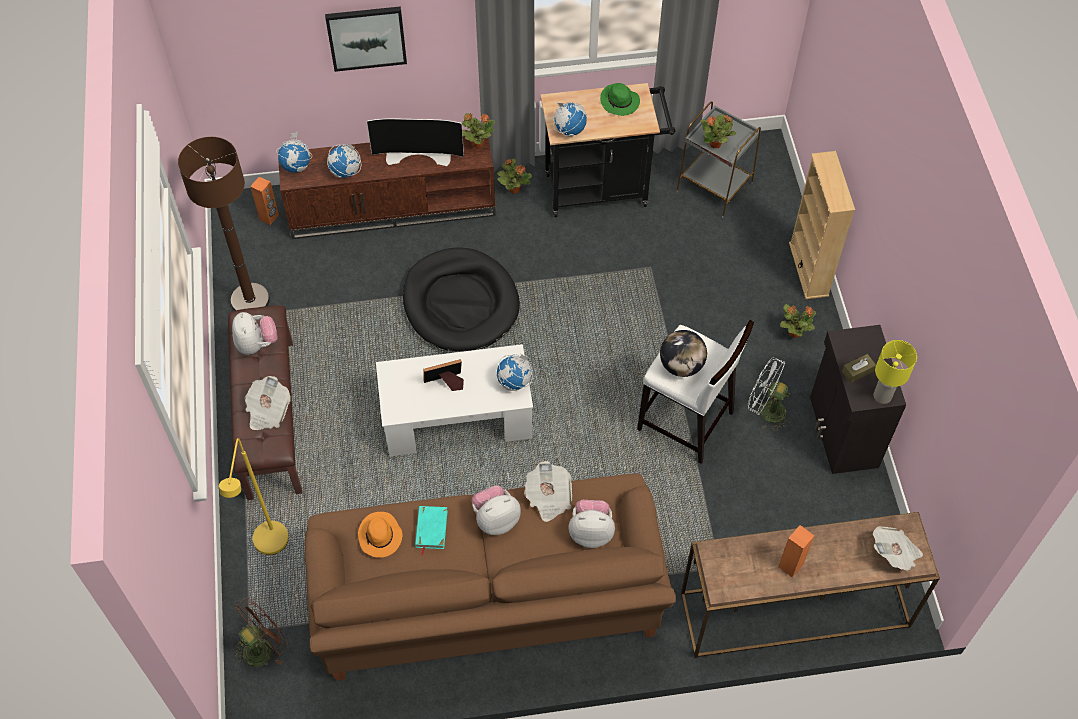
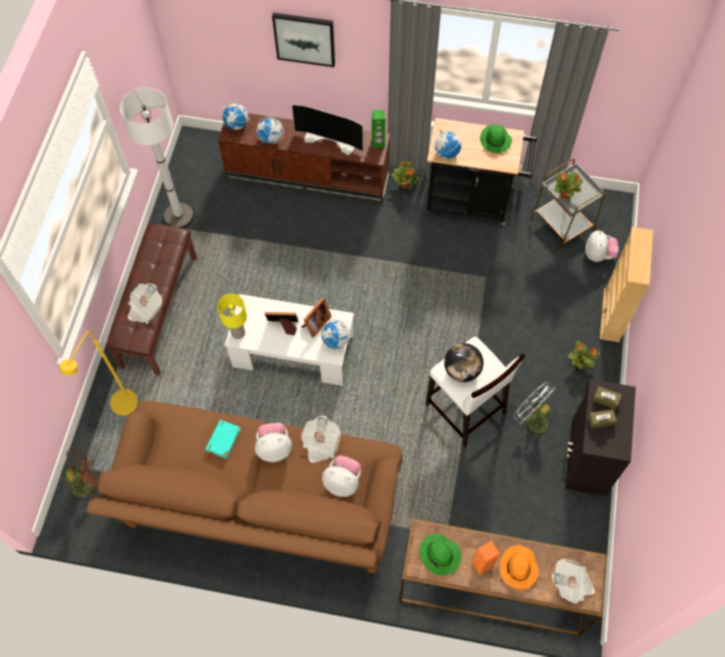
camera: 20 degrees right, 5 degrees up
(250, 301) = (178, 216): brown floor lamp -> white floor lamp
(256, 344) = (157, 254): plush toy -> plush toy (598, 255)
(269, 217) = (216, 156): orange speaker -> none
(380, 537) = (184, 433): orange hat -> orange hat (518, 568)
(460, 303) = (330, 263): black dog bed -> none
(477, 143) = (378, 143): potted plant -> green speaker
(482, 370) = (315, 324): none -> picture frame
(740, 570) = (440, 555): none -> green hat
(853, 347) = (605, 399): none -> brown tissue box
(882, 396) = (613, 447): yellow table lamp -> yellow table lamp (238, 332)

